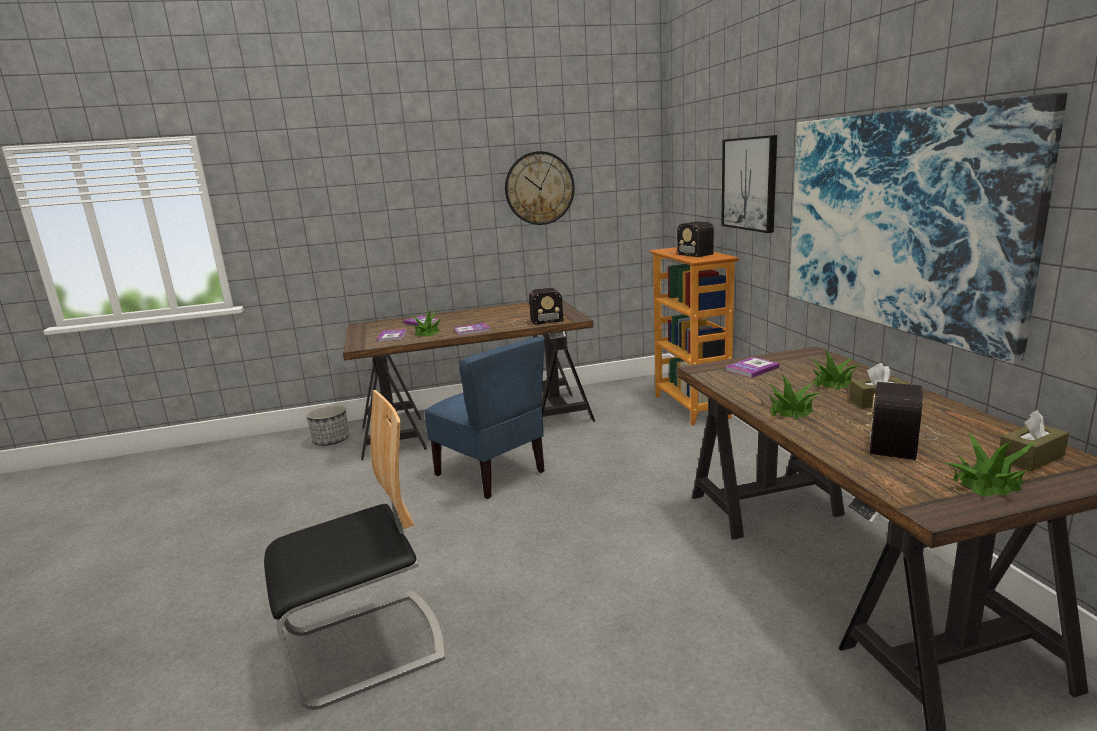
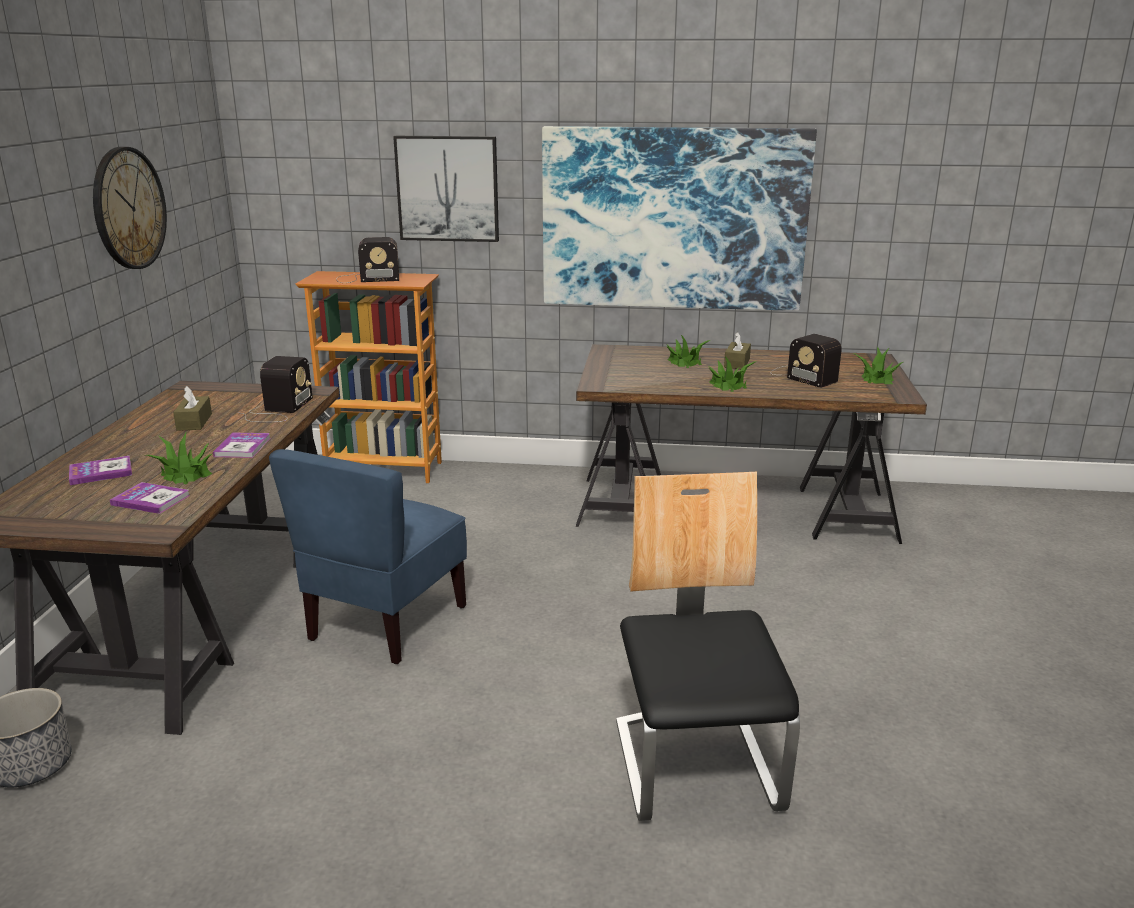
camera: 70 degrees left, 5 degrees up
(491, 473) = (386, 622): blue chair -> blue chair turned 135 degrees clockwise
(752, 369) = (621, 372): book -> none
(1031, 457) = (851, 362): brown tissue box -> brown tissue box (194, 422)

